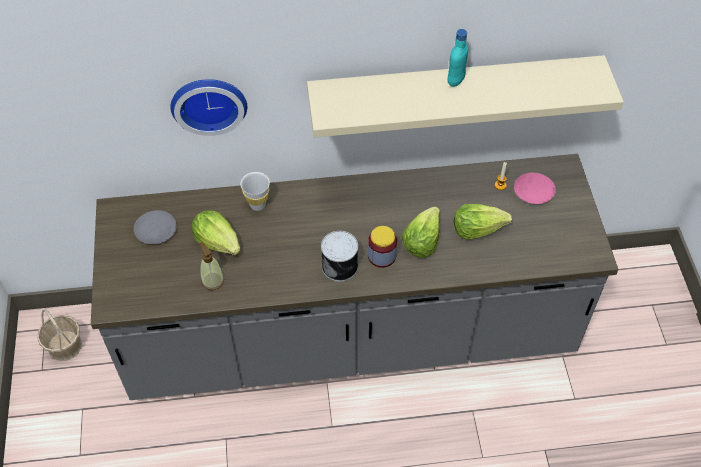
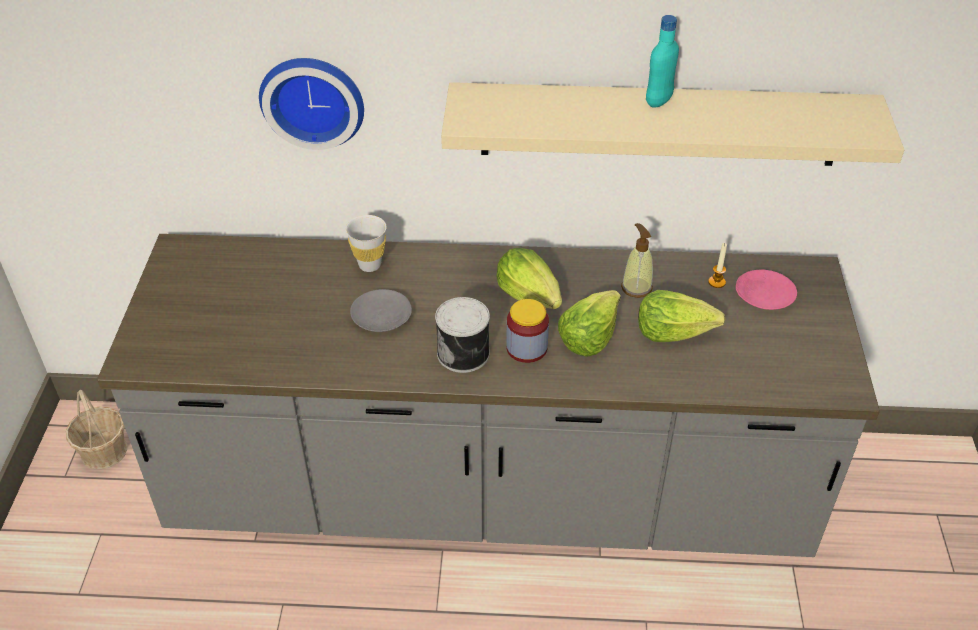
camera: 10 degrees right, 10 degrees down
(156, 231) = (224, 279): grey plate -> grey plate (382, 317)
(212, 280) = (280, 348): soap dispenser -> soap dispenser (636, 287)
(218, 242) = (303, 302): lettuce -> lettuce (530, 295)

